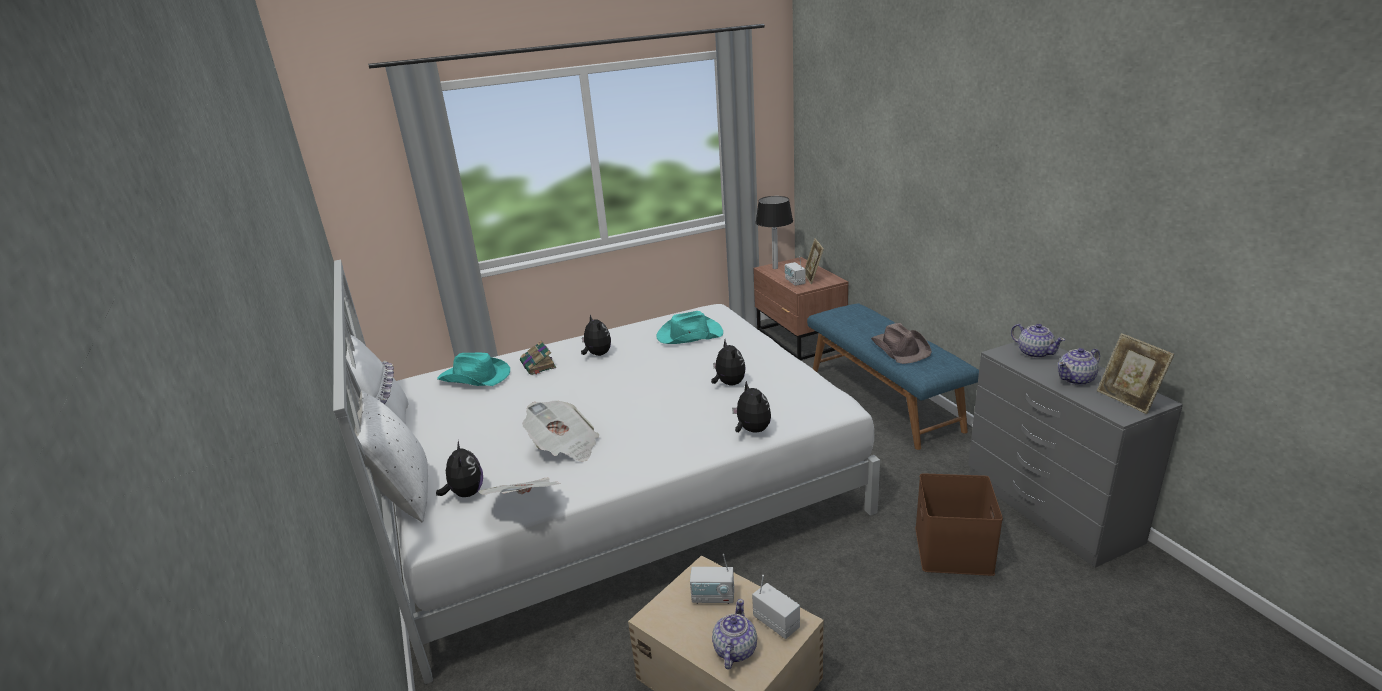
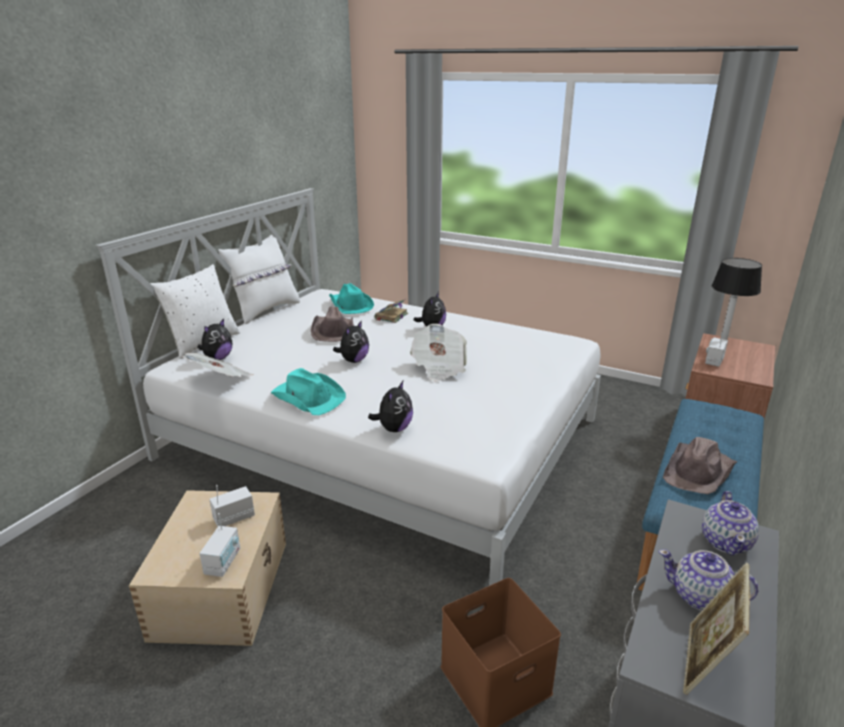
camera: 50 degrees right, 0 degrees up
(518, 404) = (333, 331): none -> brown hat
(565, 447) = (297, 366): newspaper -> newspaper (439, 367)
(689, 335) = (511, 348): turquoise hat -> turquoise hat (308, 397)
(713, 597) = (234, 518): radio -> radio turned 90 degrees clockwise
(728, 384) = (453, 392): plush toy -> plush toy (353, 360)
(734, 650) = (180, 552): teapot -> none
(813, 278) = (740, 366): picture frame -> none

